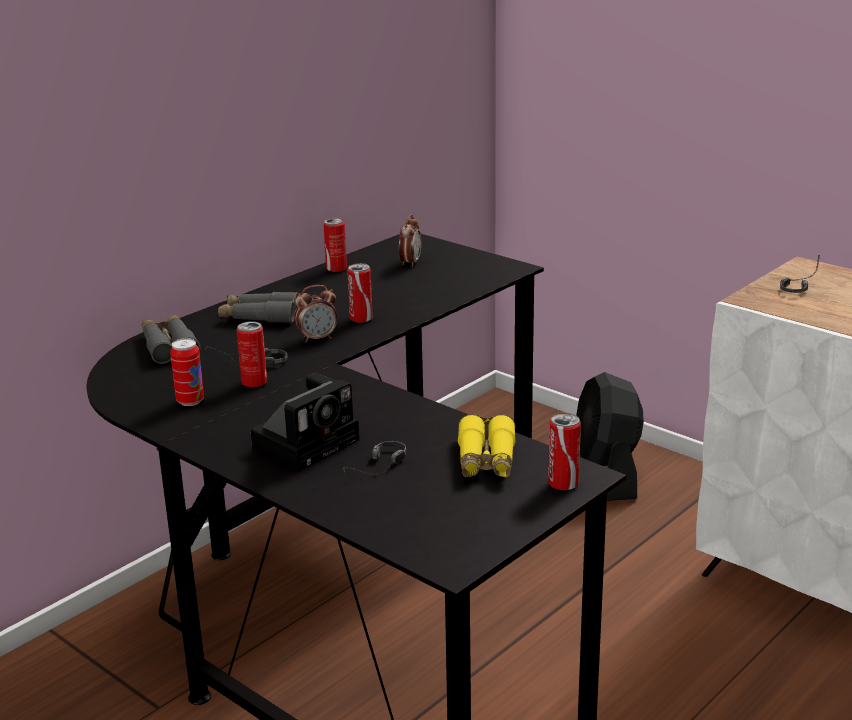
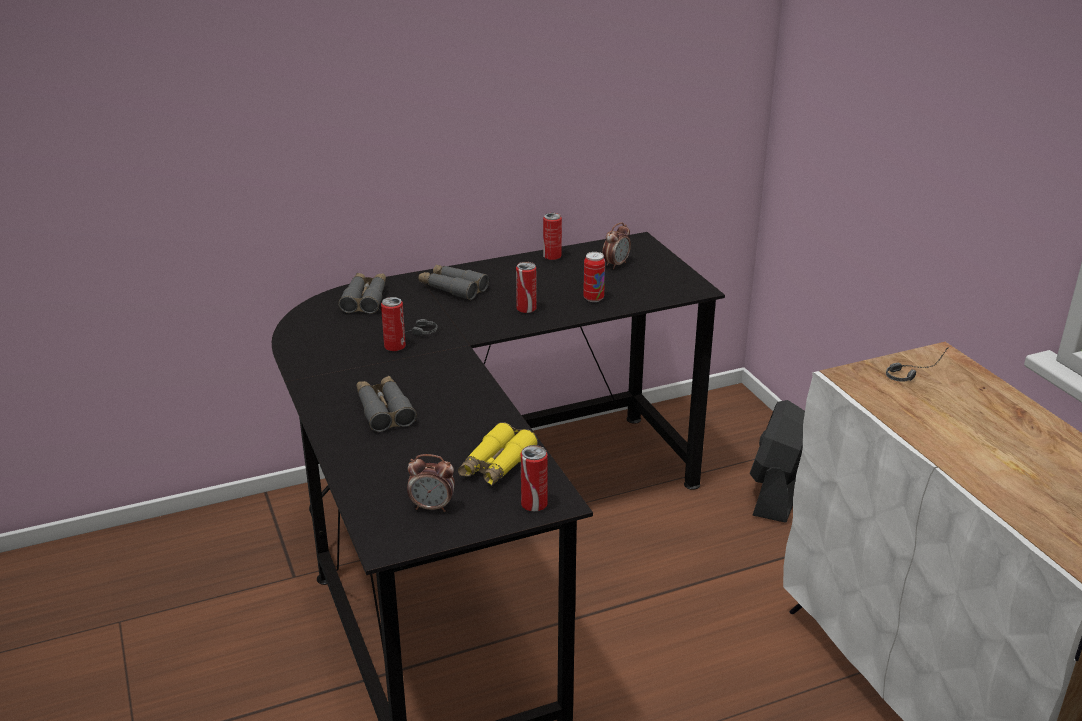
camera: 25 degrees right, 5 degrees up
(190, 401) = (337, 351): can -> can (593, 298)
(308, 442) = (384, 410): camera -> grey binoculars
(317, 338) = (476, 319): alarm clock -> alarm clock (432, 507)
(377, 470) = (409, 449): headphones -> none

